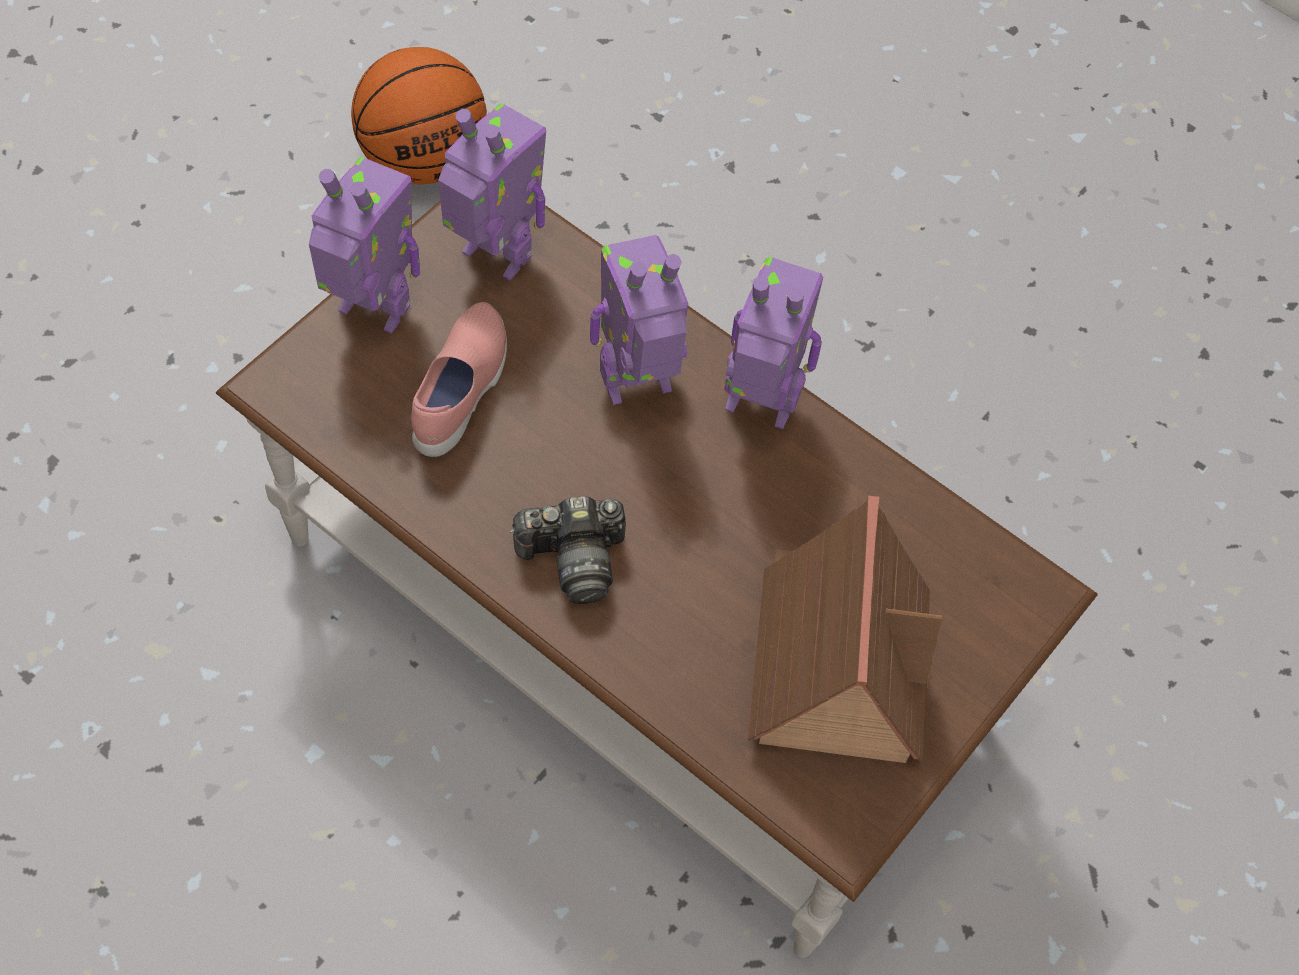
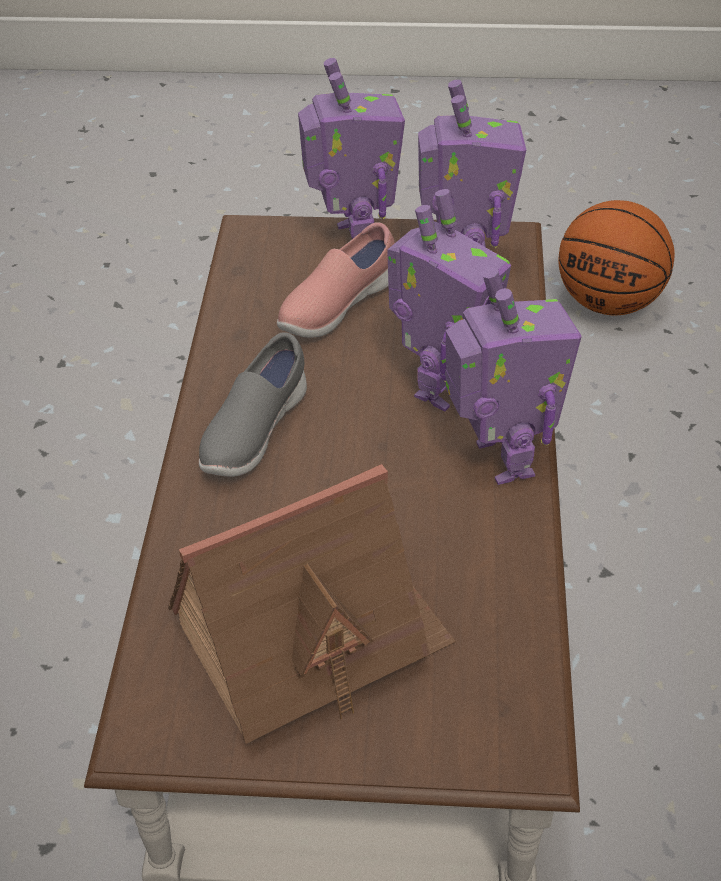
camera: 60 degrees right, 15 degrees down
(462, 392) = (336, 307): pink shoe -> pink shoe turned 150 degrees clockwise
(573, 559) = (253, 432): camera -> grey shoe
(638, 386) = (442, 386): toy robot -> toy robot turned 90 degrees clockwise

